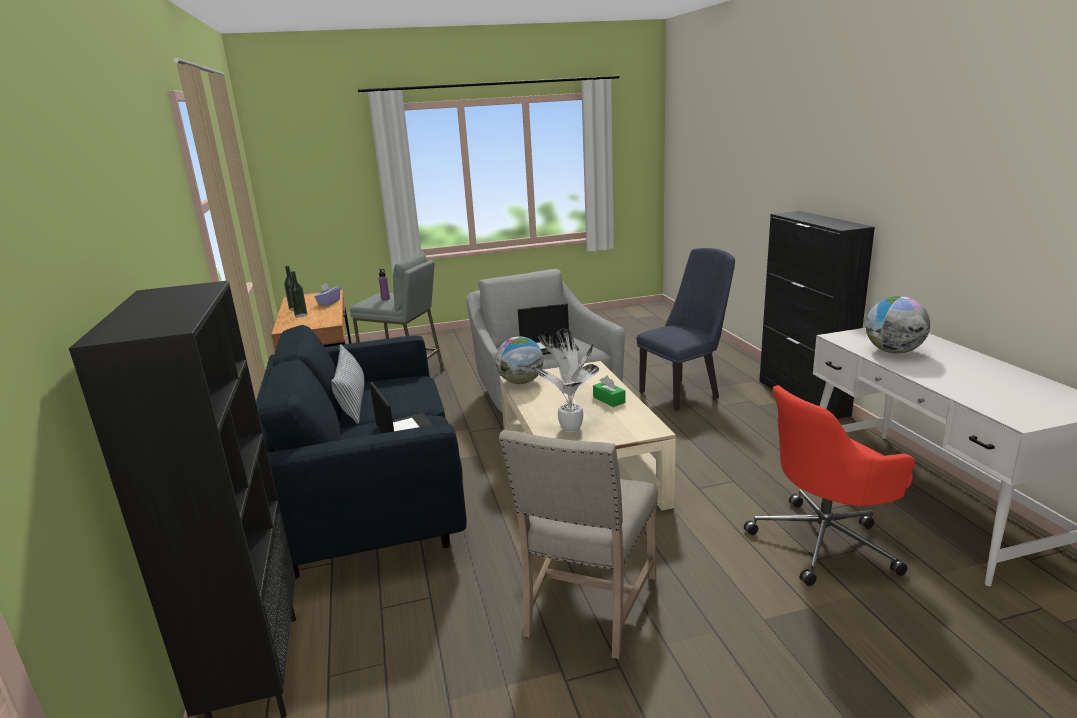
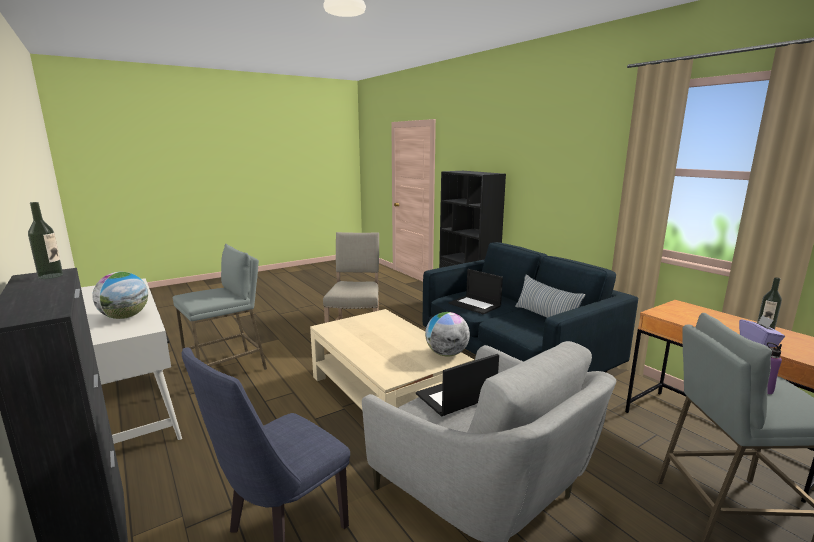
camera: 160 degrees right, 5 degrees down
(301, 315) = (722, 320): bottle -> bottle (50, 276)
(569, 429) = (380, 322): potted plant -> none
(609, 400) = (360, 344): green tissue box -> none
(825, 542) = (227, 370): red office chair -> grey stool

